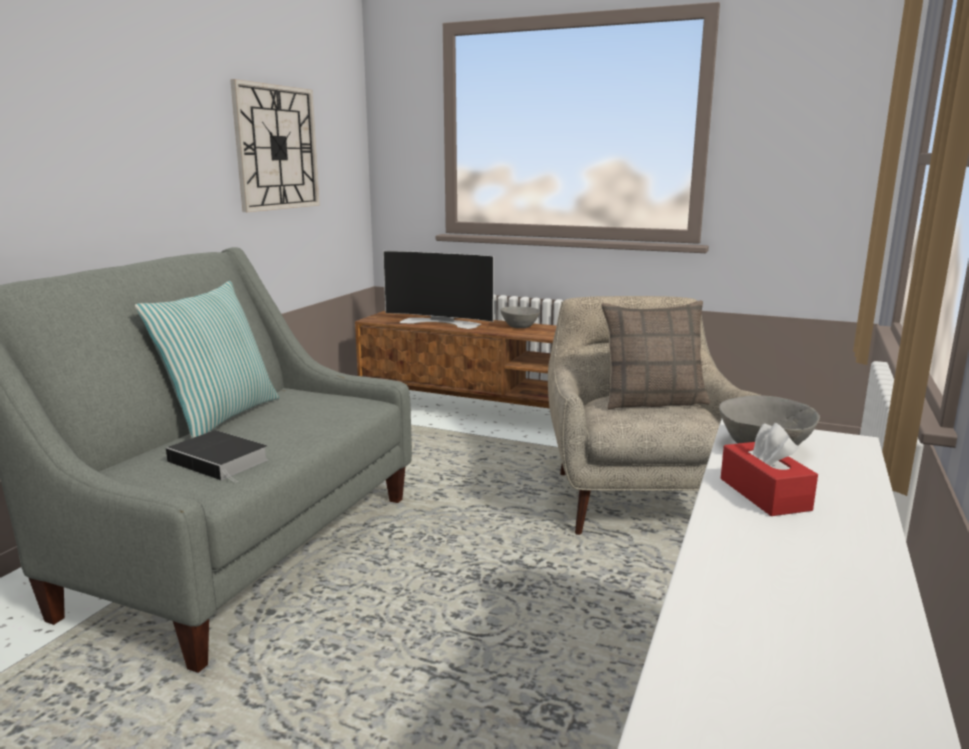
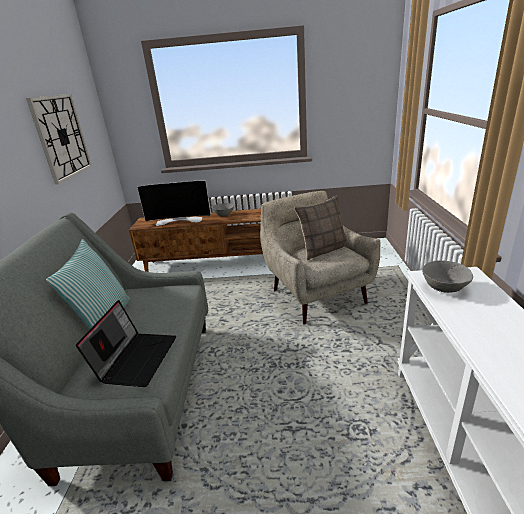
camera: 20 degrees left, 10 degrees up
(221, 461) = (136, 358): book -> laptop
(764, 494) = (474, 319): red tissue box -> none

